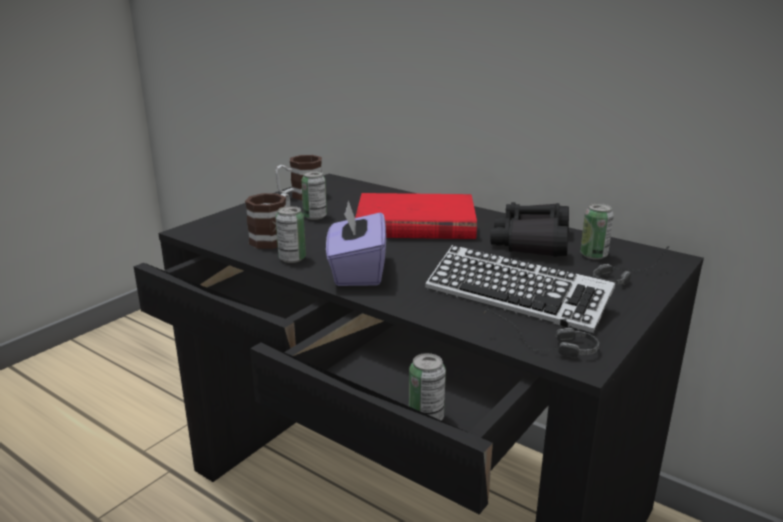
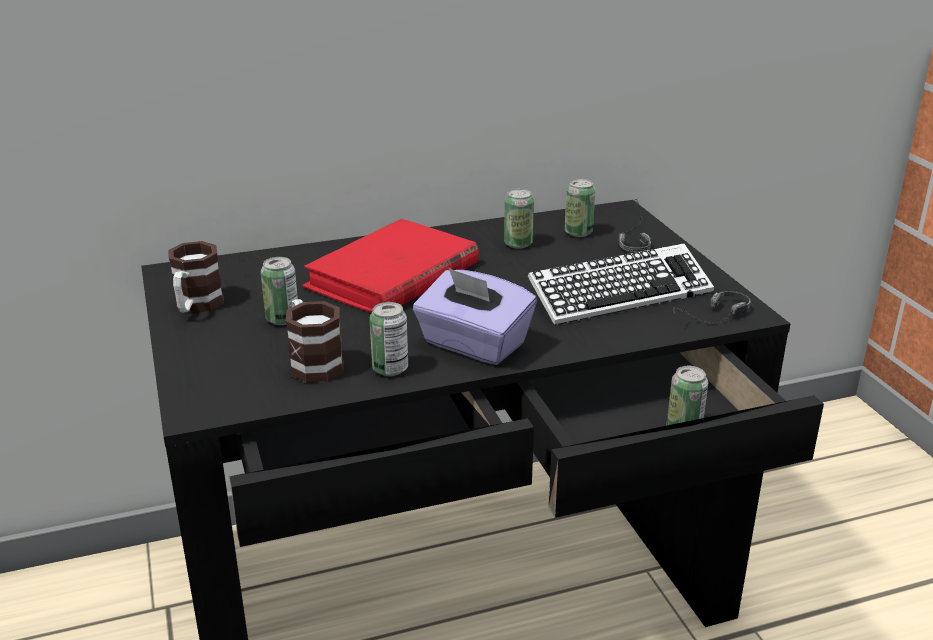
camera: 55 degrees left, 5 degrees up
(532, 242) = (518, 244): black binoculars -> can

